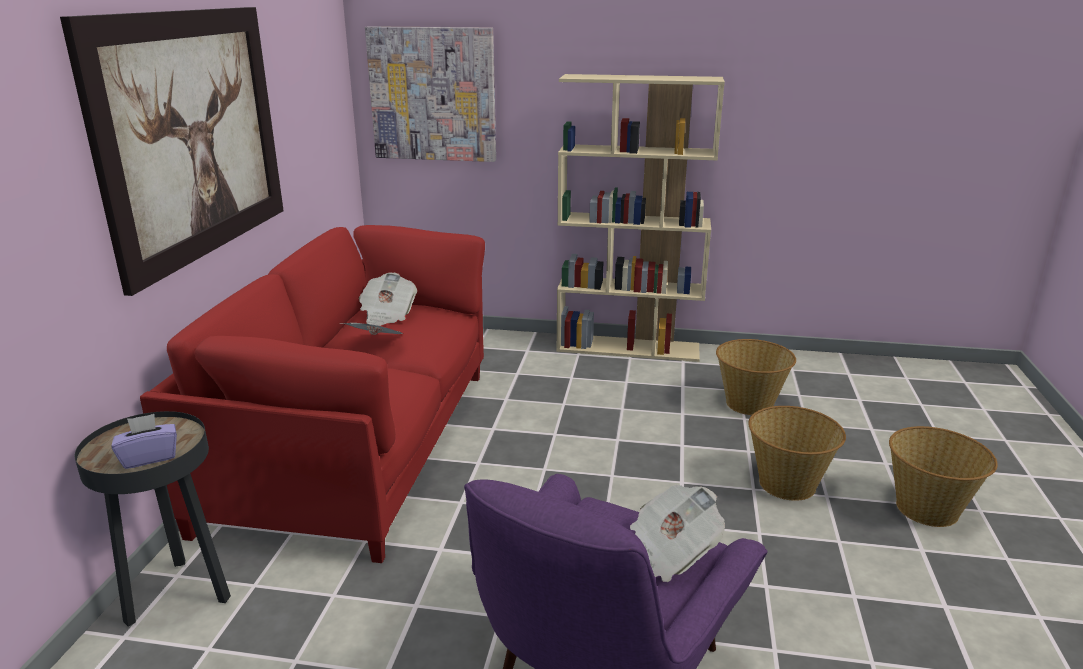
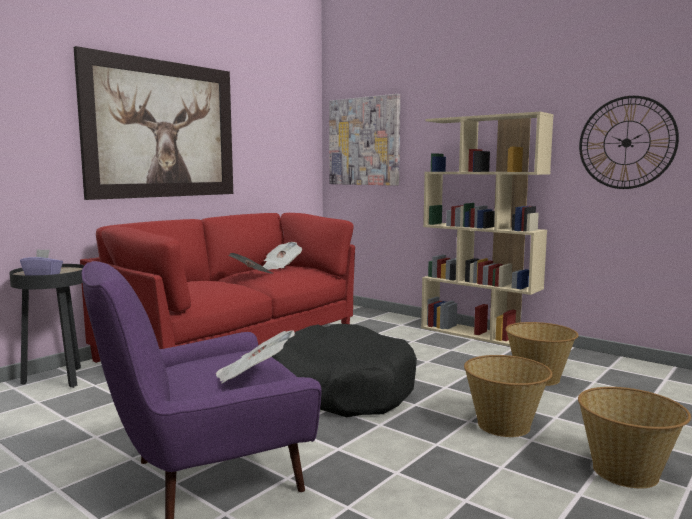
camera: 30 degrees right, 15 degrees down
(583, 482) = (342, 388): none -> black dog bed
(806, 116) = (626, 143): none -> wall clock

